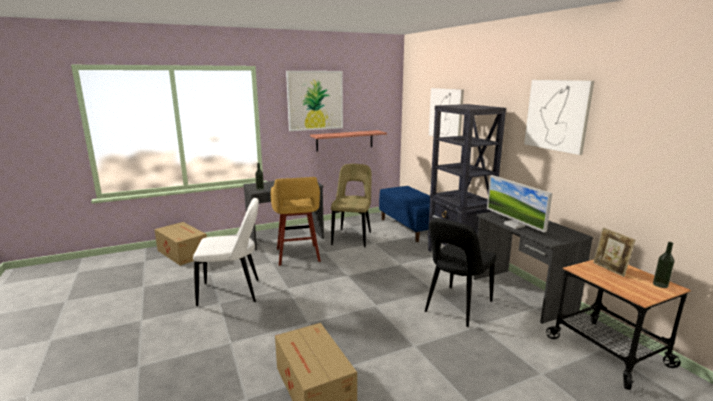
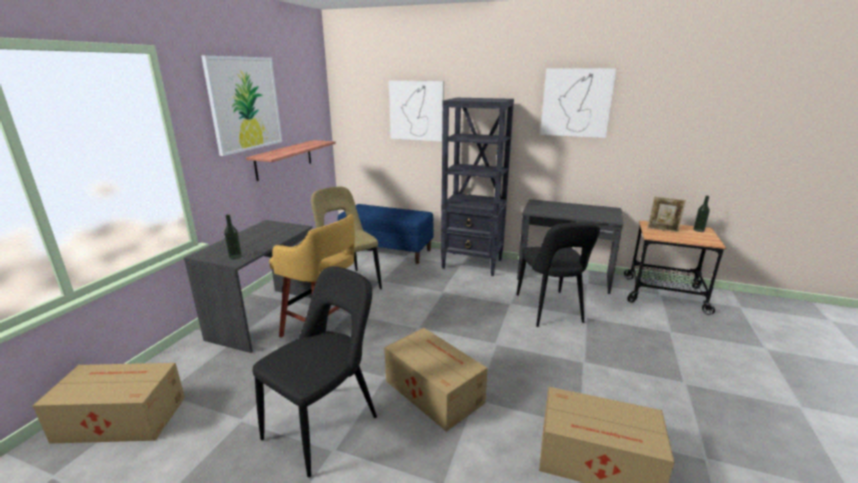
camera: 45 degrees left, 5 degrees up
(233, 292) = (325, 424): white chair -> black chair
(298, 306) = (433, 390): none -> cardboard box
(514, 225) = (566, 214): monitor -> none

